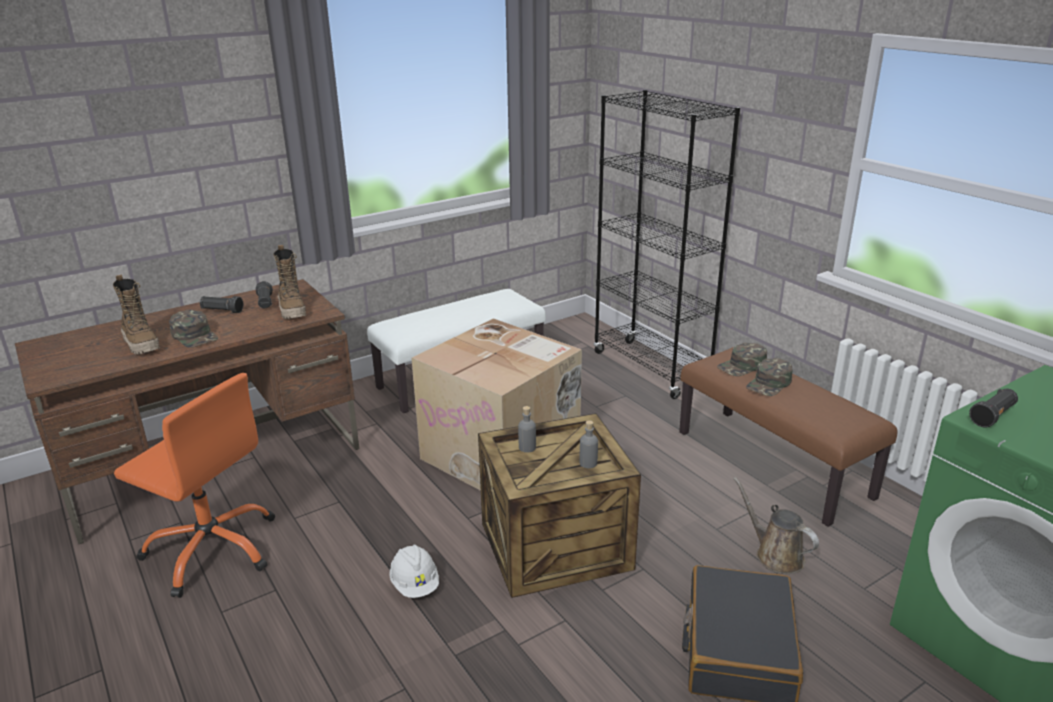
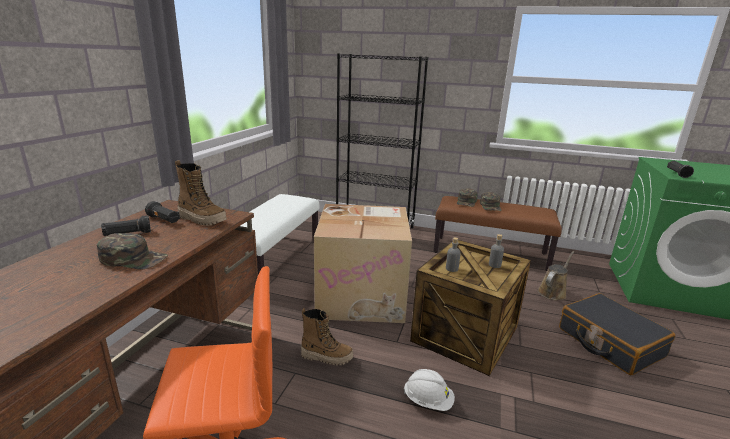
camera: 40 degrees left, 5 degrees down
(141, 344) = (76, 282): boot -> boot (327, 357)
(775, 555) = (553, 292): brown watering can -> brown watering can turned 120 degrees clockwise

